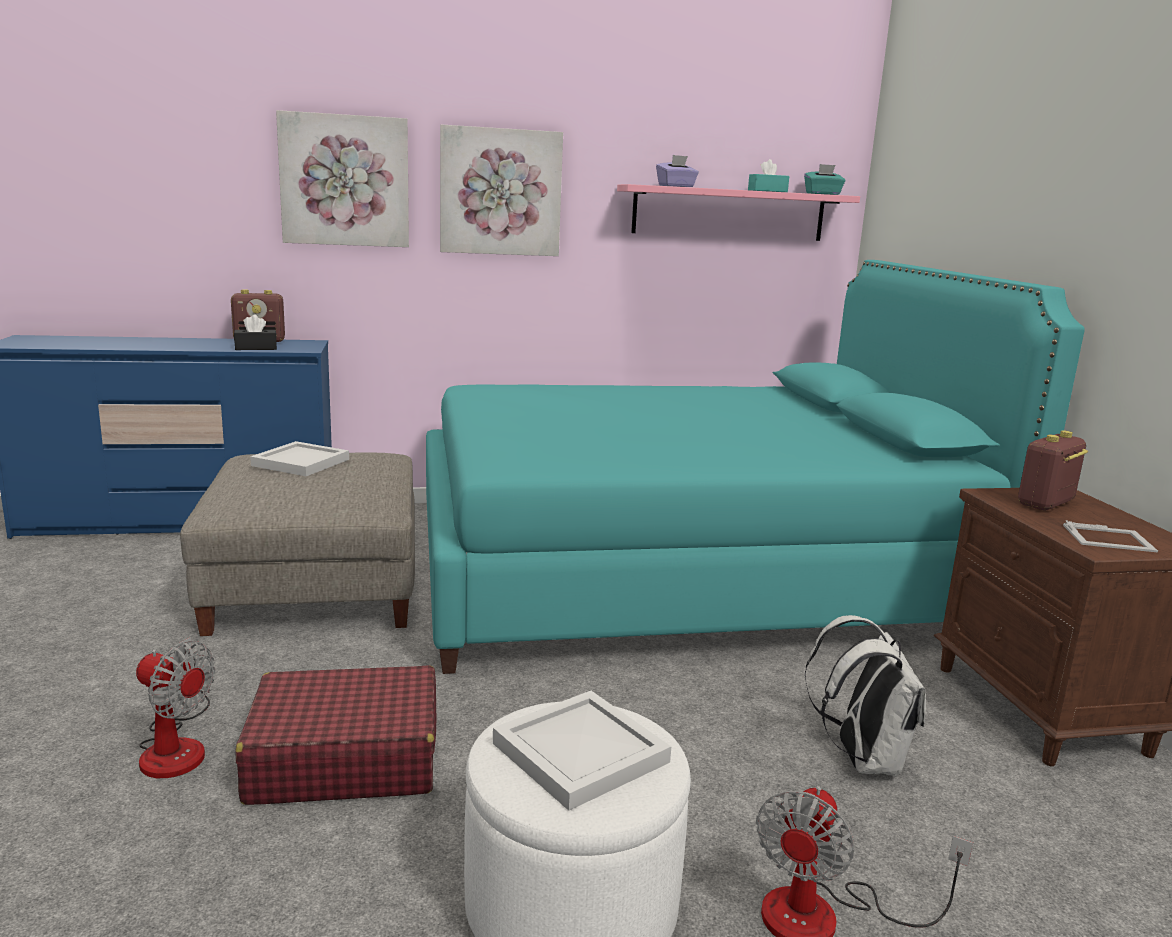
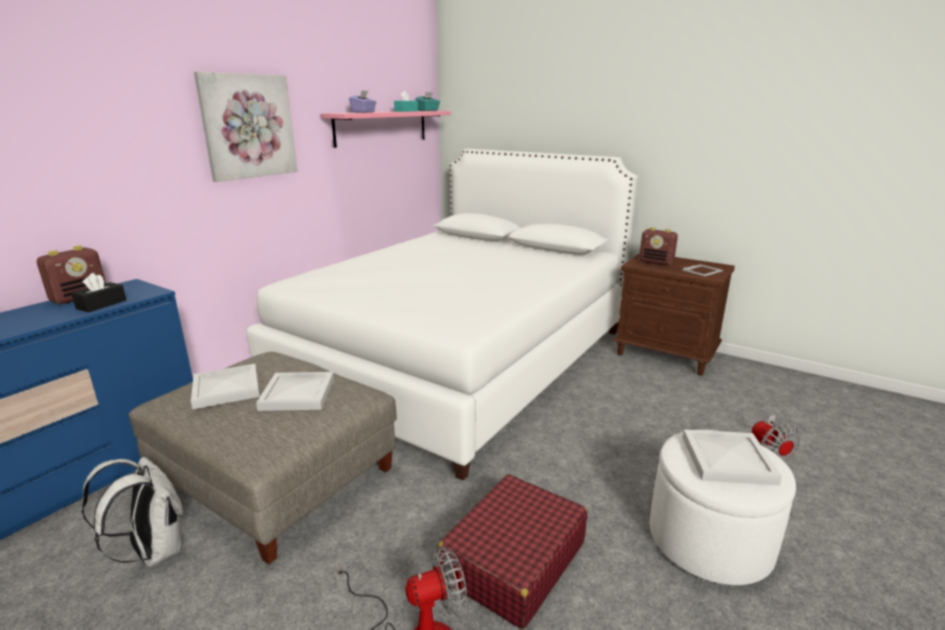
camera: 45 degrees left, 5 degrees up
(333, 485) = (299, 393): none -> white tray
(345, 181) = (118, 128): picture -> none
(683, 572) = (459, 359): turquoise bed -> white bed
(861, 759) = (663, 407): white backpack -> white backpack (153, 551)
(1045, 504) = (656, 262): radio -> radio turned 60 degrees counterclockwise

